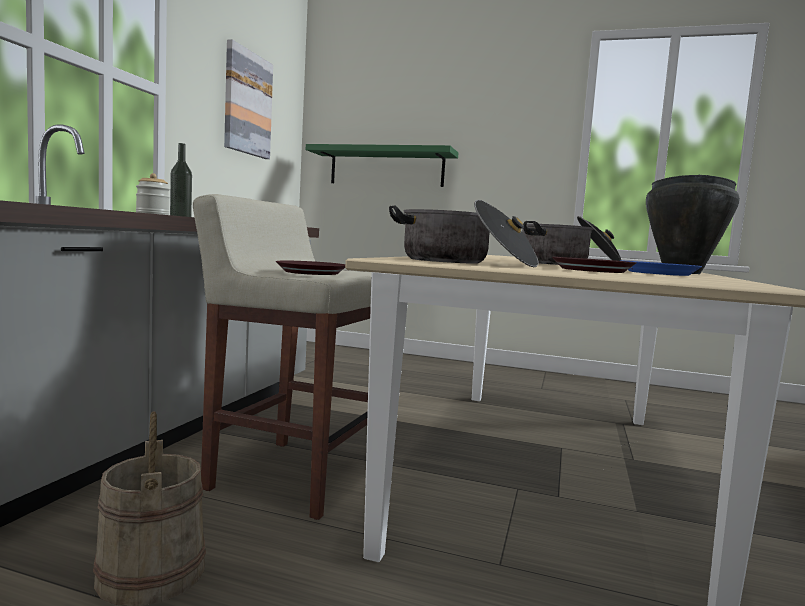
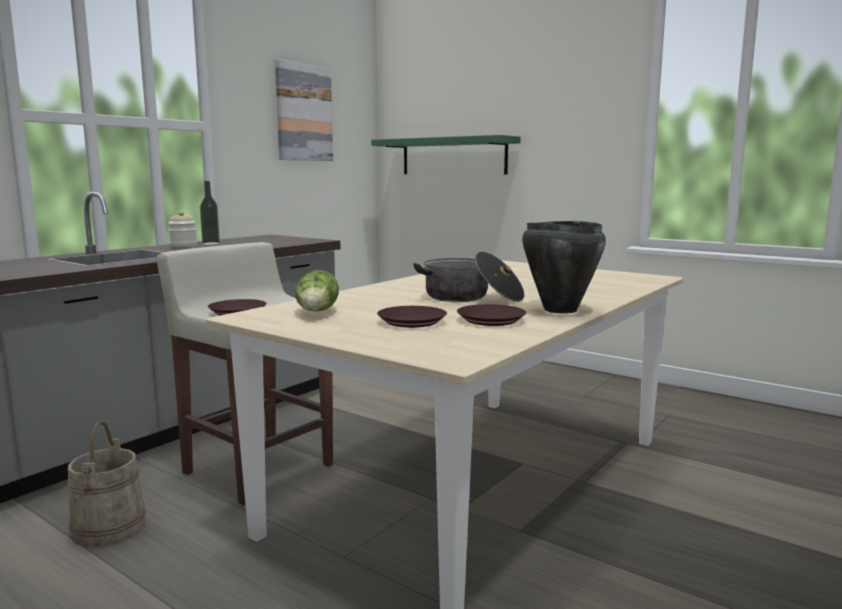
camera: 20 degrees right, 5 degrees up
(465, 262) = (317, 313): cooking pot -> lettuce
(658, 273) = (490, 320): blue plate -> brown plate

